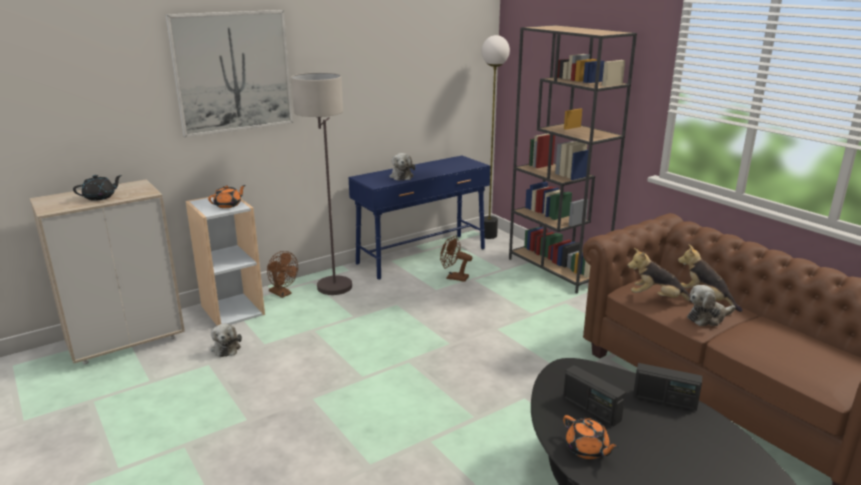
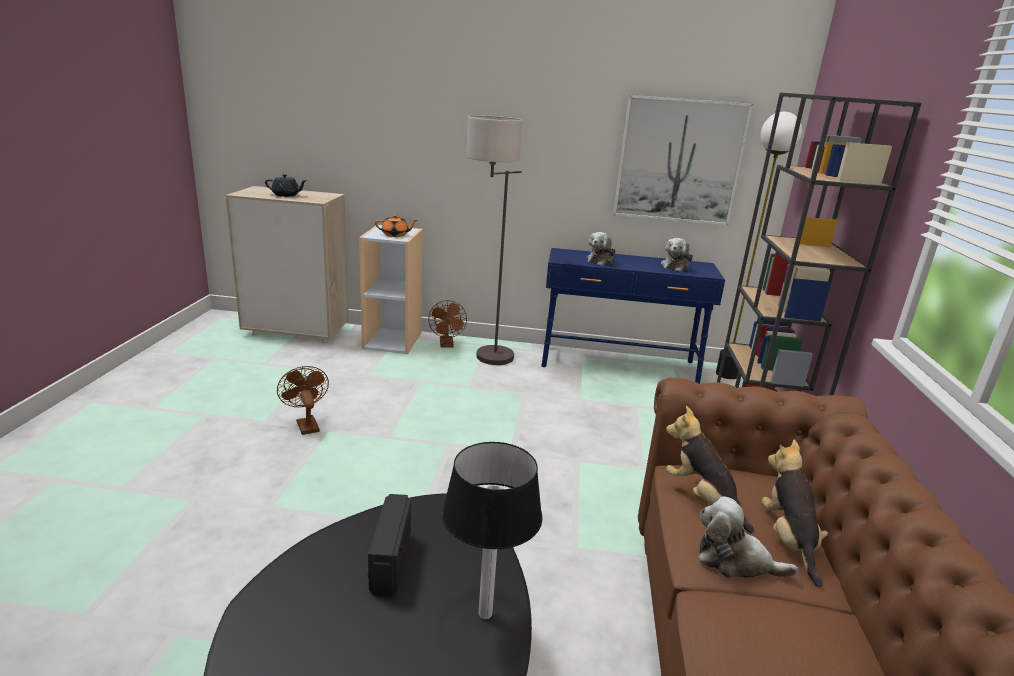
camera: 40 degrees right, 0 degrees up
(226, 347) = (342, 364): plush toy -> plush toy (675, 266)
(233, 72) = (442, 108): picture -> picture (679, 161)
(453, 277) = (618, 396): brown fan -> brown fan (306, 424)
(587, 449) = (298, 595): orange teapot -> none
(664, 400) = (486, 613): radio -> table lamp

